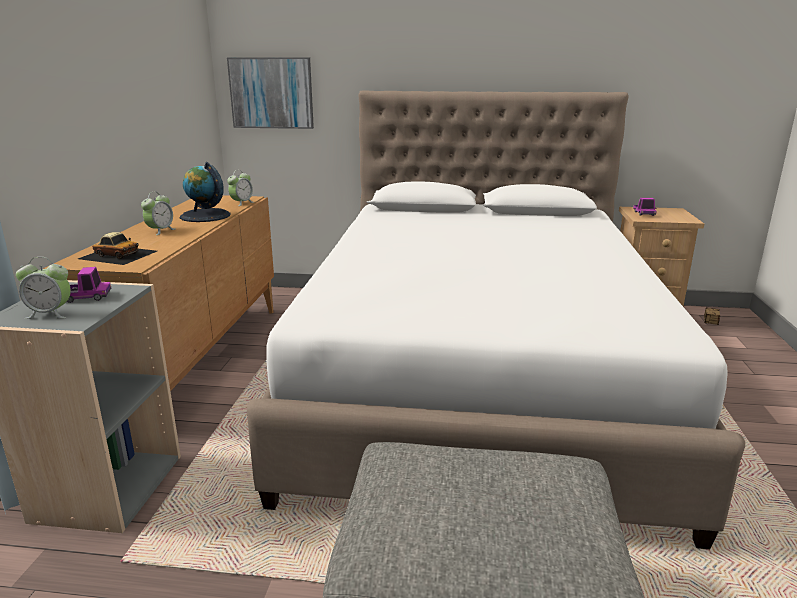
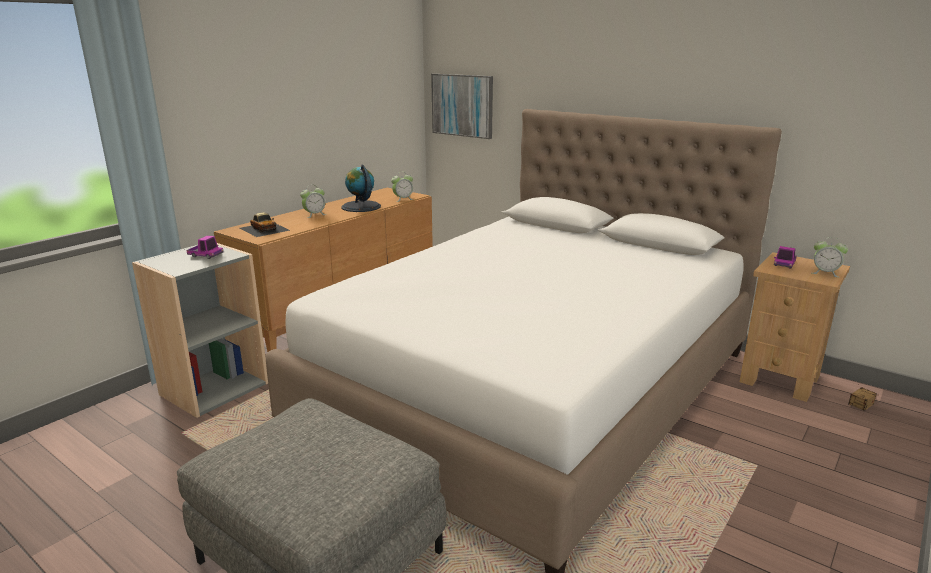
camera: 30 degrees right, 0 degrees up
(50, 314) = (175, 262): alarm clock -> alarm clock (825, 273)

